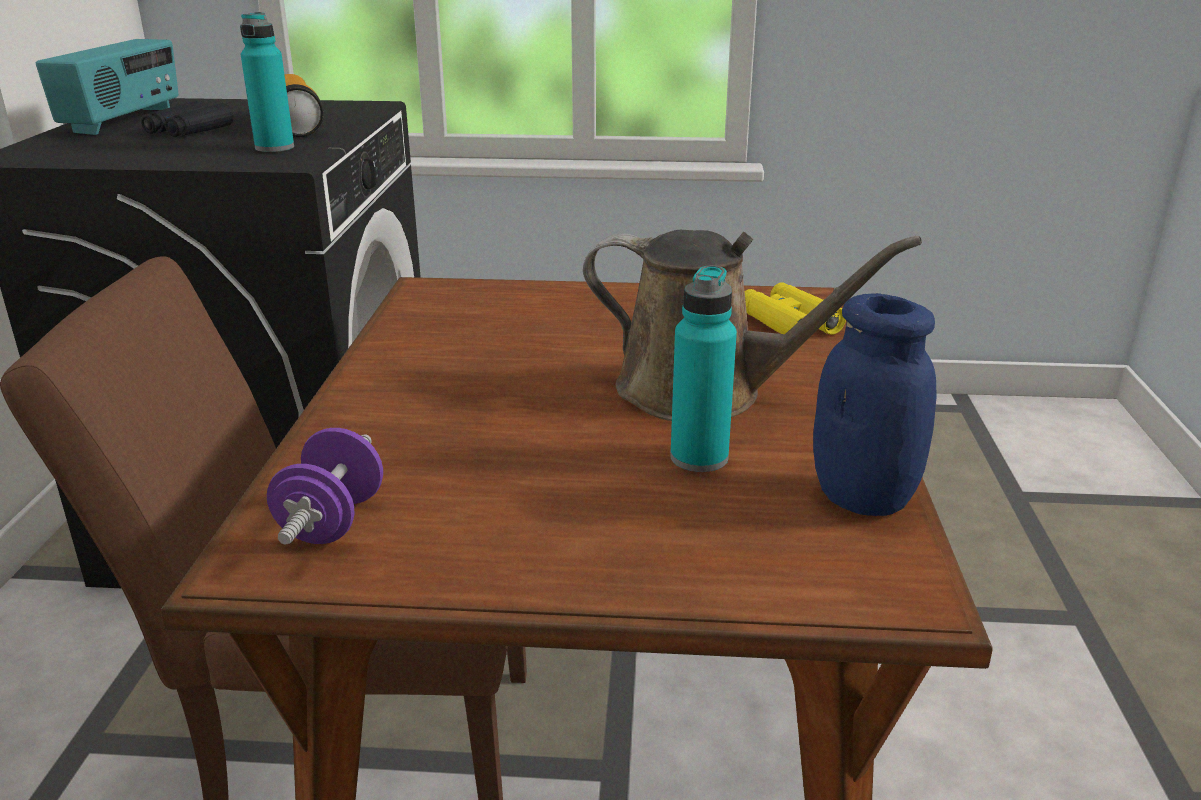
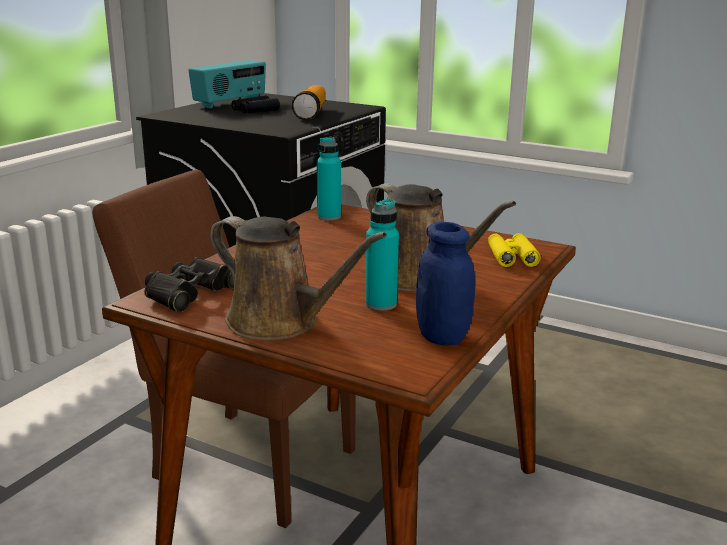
camera: 25 degrees right, 5 degrees down
(274, 148) = (285, 124): turquoise bottle -> turquoise bottle (329, 217)
(332, 521) = (190, 293): purple dumbbell -> black binoculars
(571, 544) = (280, 322): none -> brown watering can

